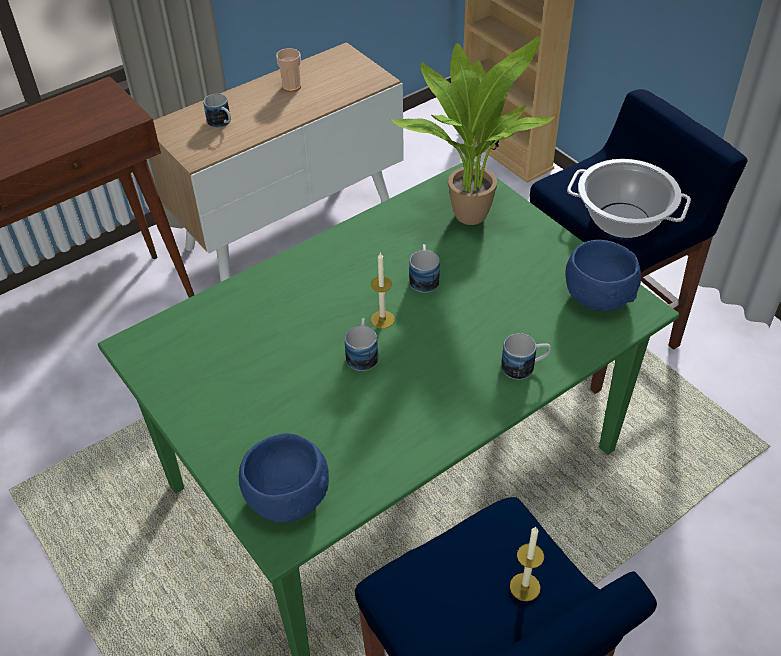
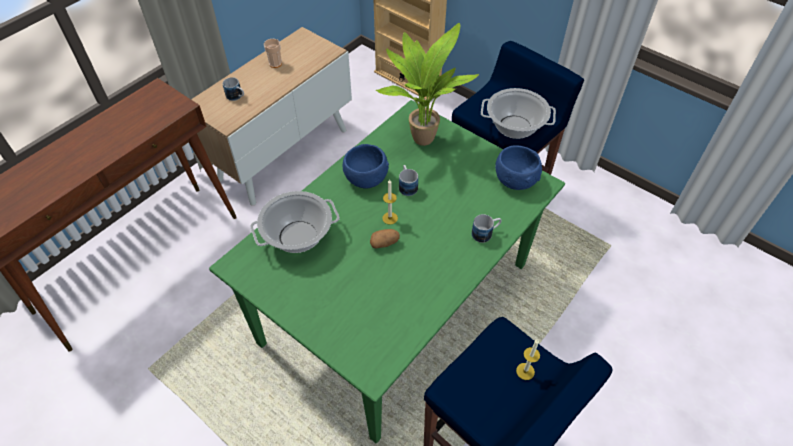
camera: 15 degrees left, 5 degrees up
(237, 323) = (298, 237): none -> cooking pot
(286, 496) = (367, 346): blue bowl -> blue bowl (365, 178)
(362, 353) = (384, 243): mug -> potato

